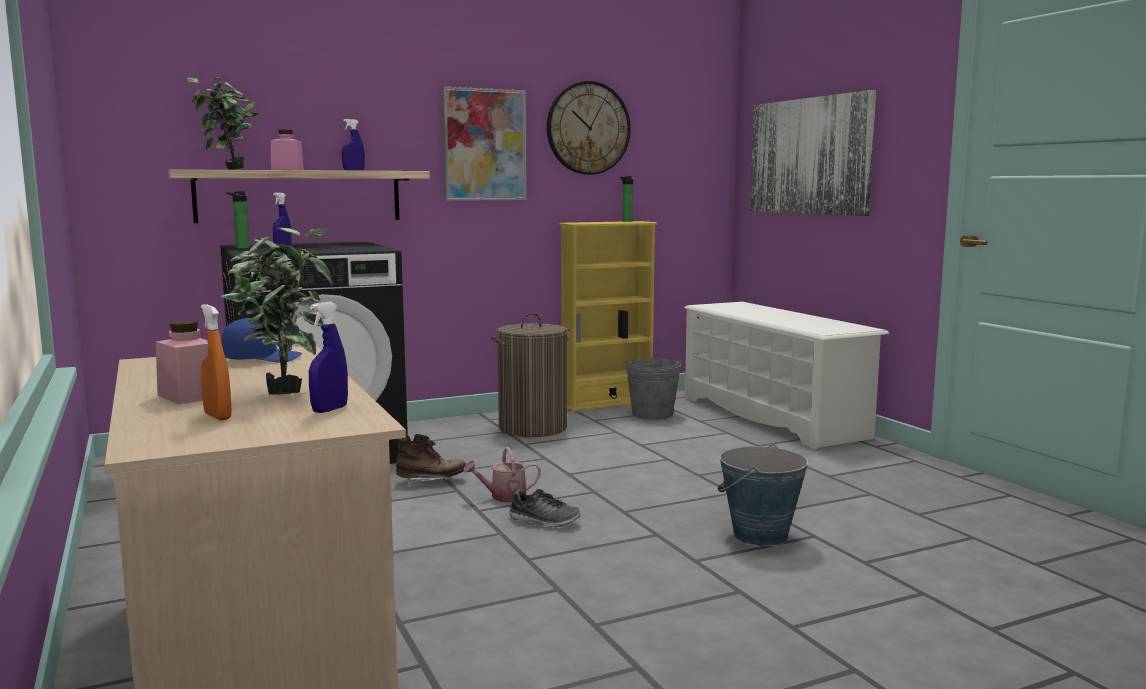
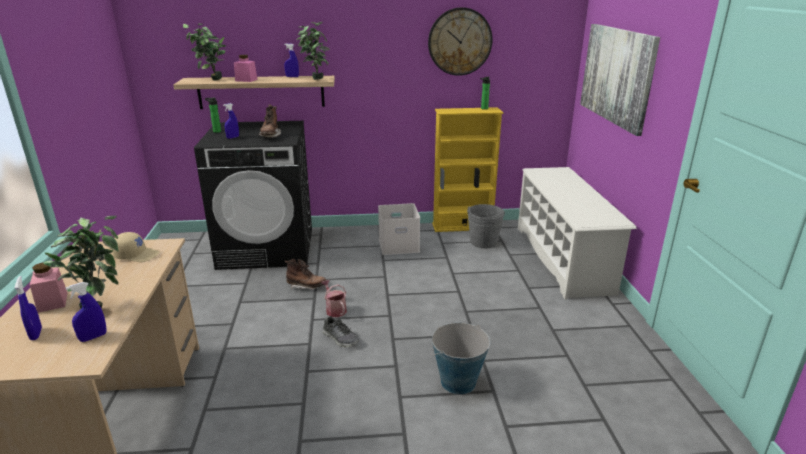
camera: 20 degrees right, 15 degrees up
(217, 416) = (36, 334): orange spray bottle -> blue spray bottle
(262, 359) = (137, 255): blue cap -> beige cap
(343, 247) = (270, 136): none -> brown boot
(394, 170) = (315, 79): none -> potted plant
(484, 145) = (382, 56): picture -> none
(503, 497) = (334, 309): watering can -> watering can turned 60 degrees clockwise
(533, 428) = (399, 244): laundry basket -> white storage box

